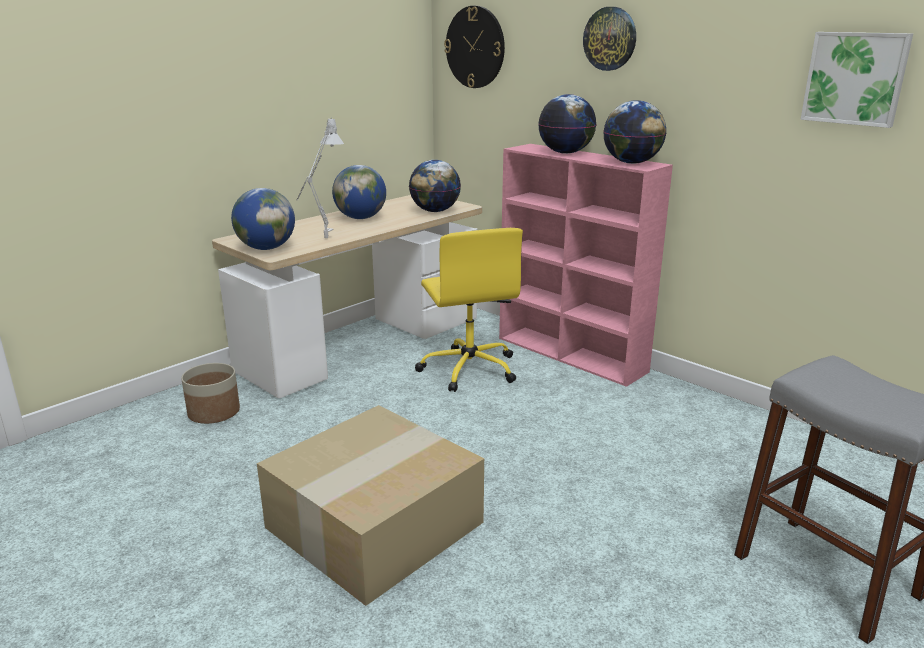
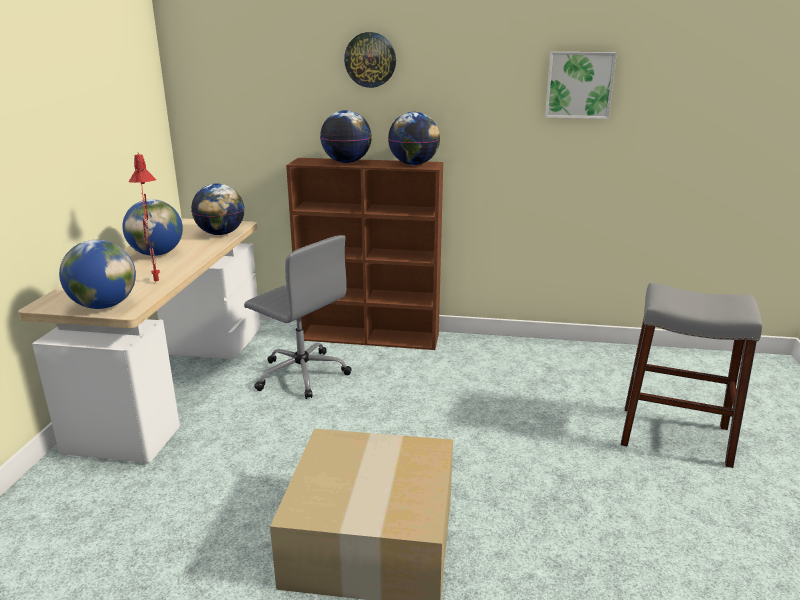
camera: 35 degrees left, 0 degrees up
(214, 412) = (86, 504): planter -> none
(323, 241) = (157, 285): grey table lamp -> red table lamp
(469, 369) = (301, 374): yellow office chair -> grey office chair
(475, 47) = (219, 71): wall clock -> none
(572, 355) = (370, 337): pink bookcase -> brown bookcase

